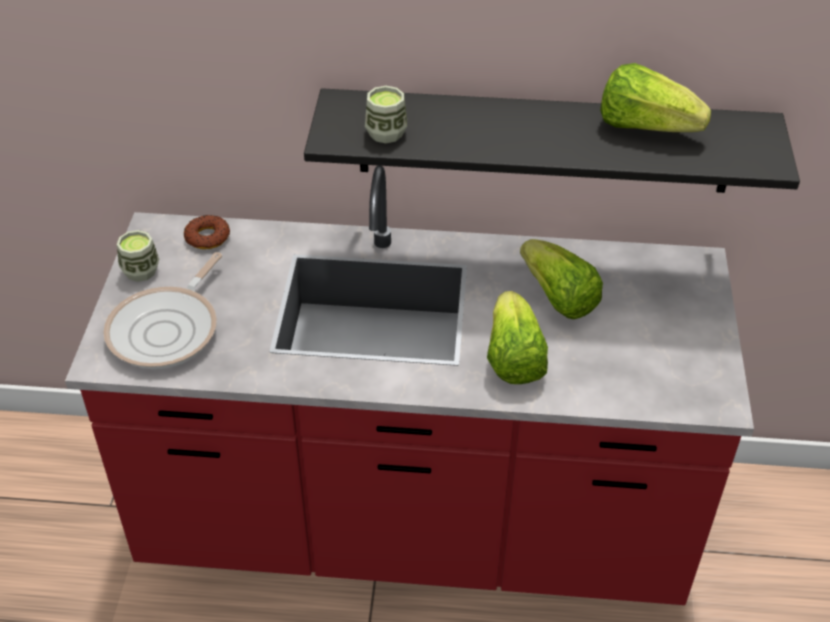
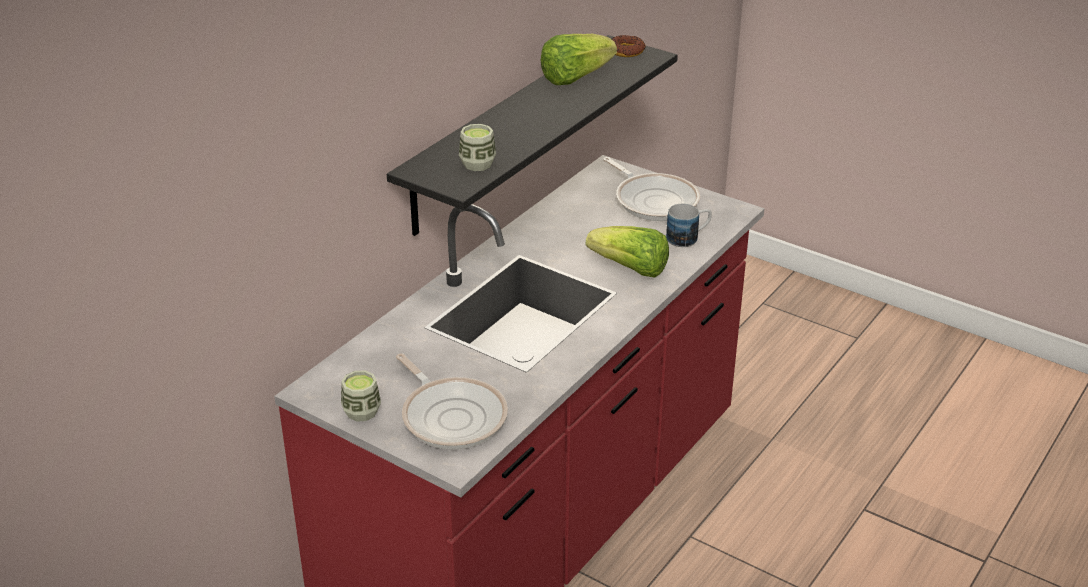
camera: 60 degrees left, 10 degrees down
(207, 237) = (355, 364): donut -> donut (626, 51)
(557, 298) = (589, 231): lettuce -> none
(619, 383) = (688, 238): none -> mug
(671, 324) = (654, 200): none -> frying pan

